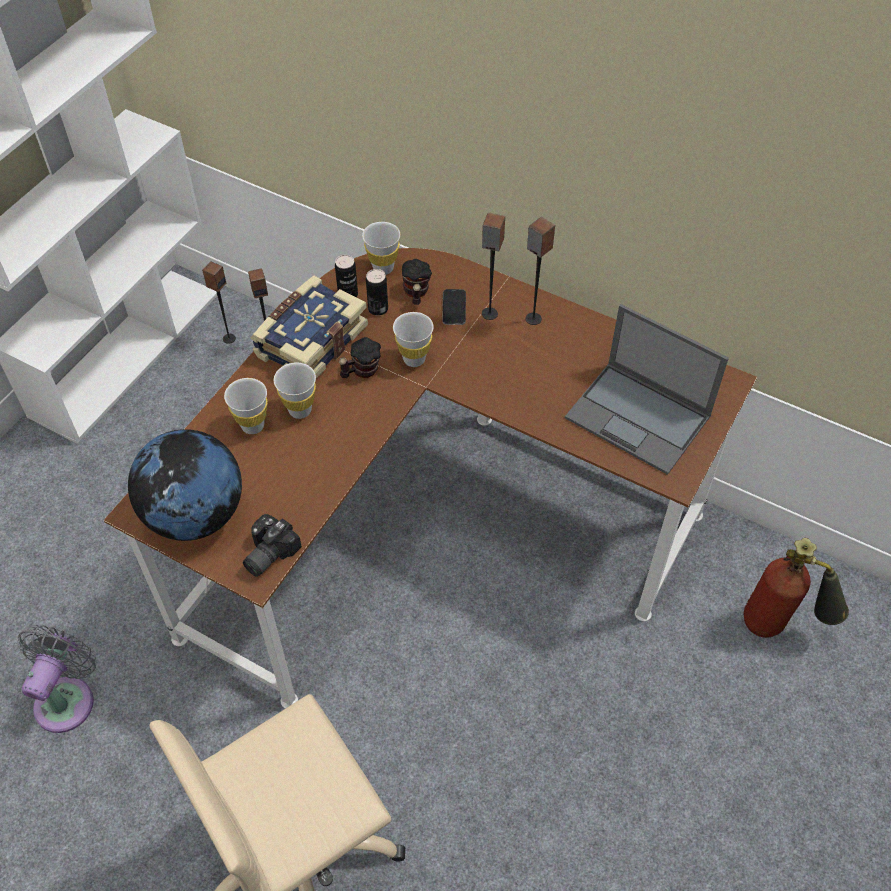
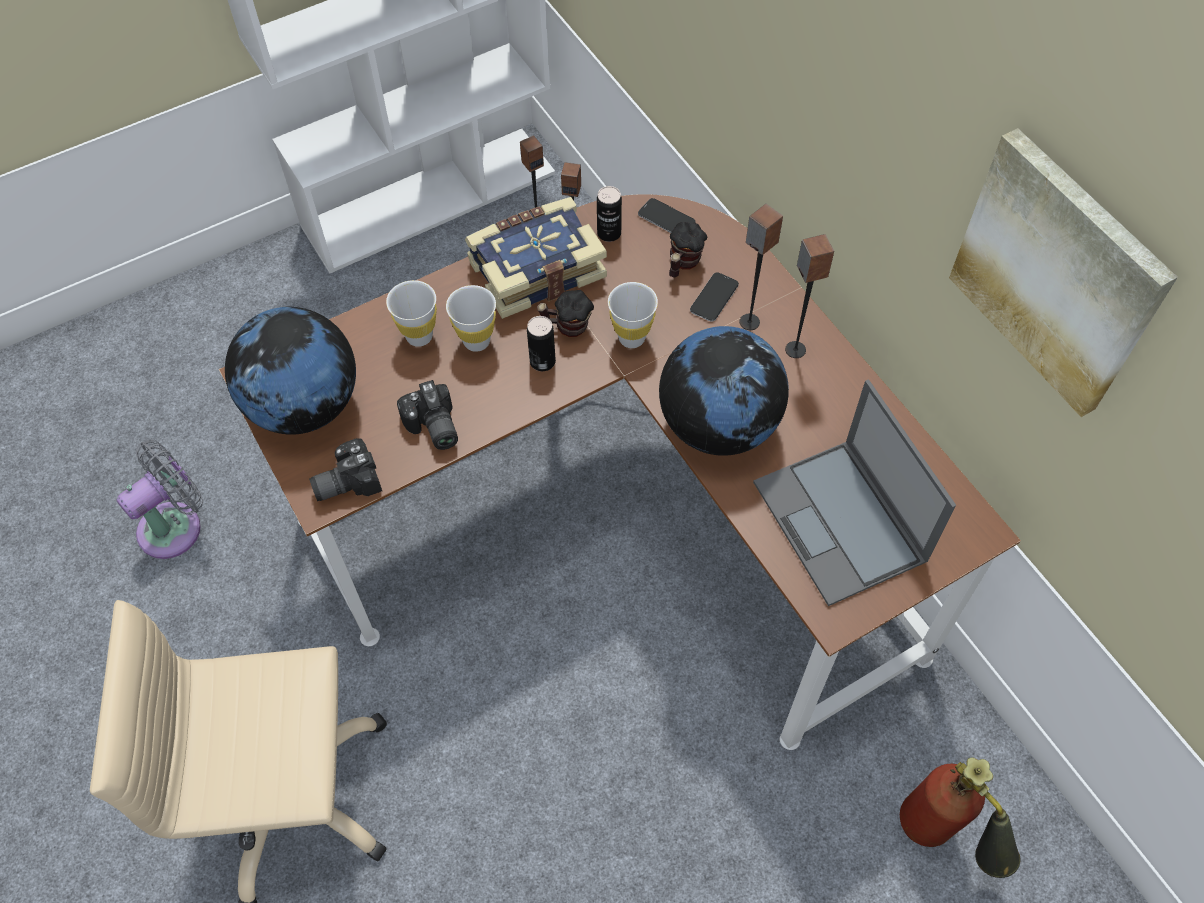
camera: 30 degrees right, 5 degrees up
(308, 485) = (432, 428): none -> camera
(378, 309) = (630, 263): can -> can (542, 361)
(383, 268) = (666, 219): white cup -> phone
(515, 391) = (719, 425): none -> globe
(737, 167) = (1058, 273): none -> picture

